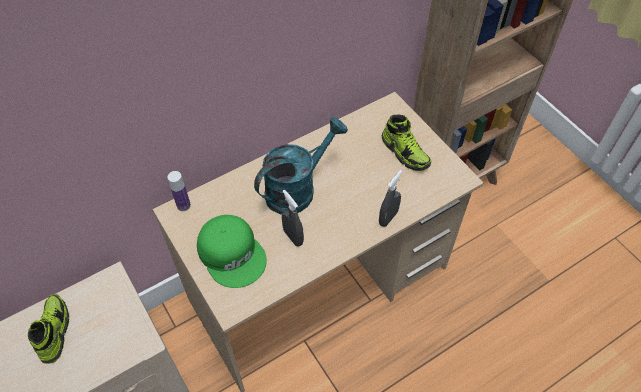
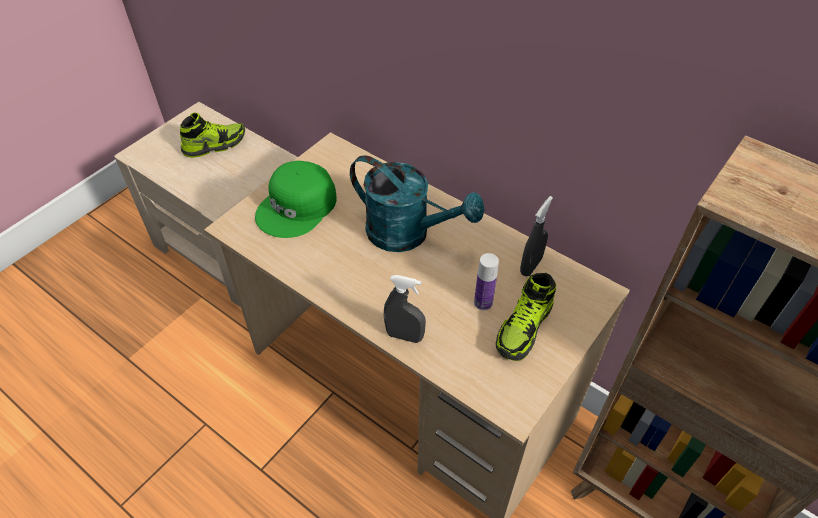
camera: 70 degrees right, 5 degrees down
(183, 205) = (343, 151): bottle -> bottle (483, 303)
(293, 237) = (338, 250): grey spray bottle -> grey spray bottle (531, 266)

